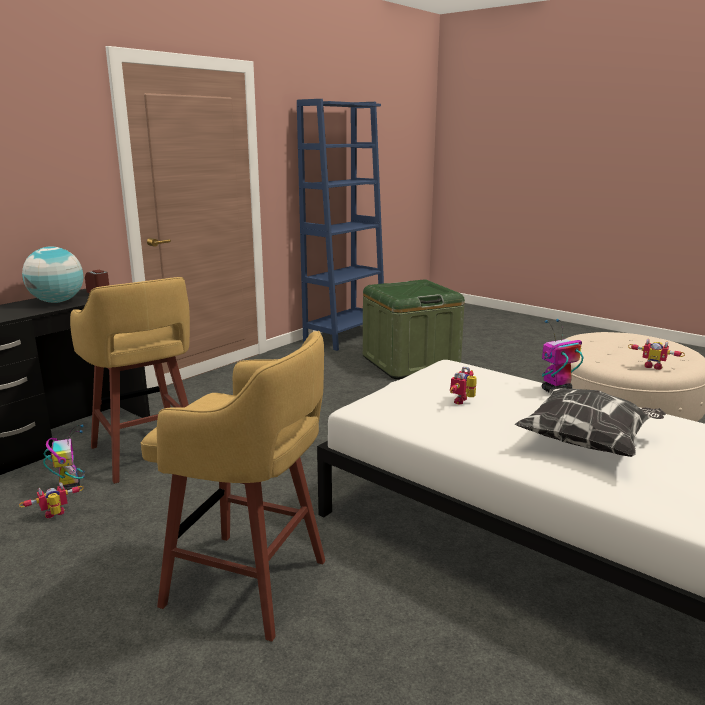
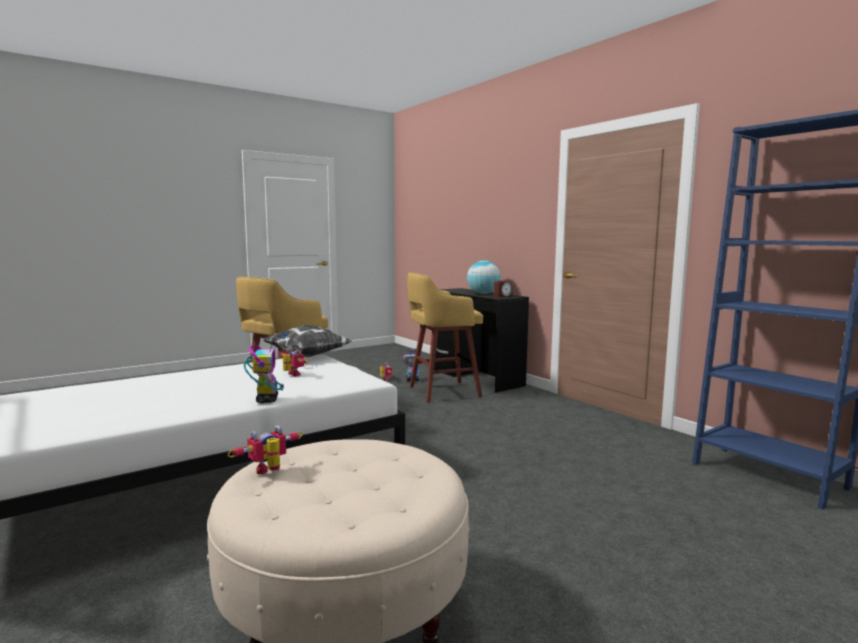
camera: 105 degrees right, 10 degrees down
(410, 363) = (653, 502): green storage box -> none
(588, 443) = (177, 388): pillow -> pillow (307, 357)

